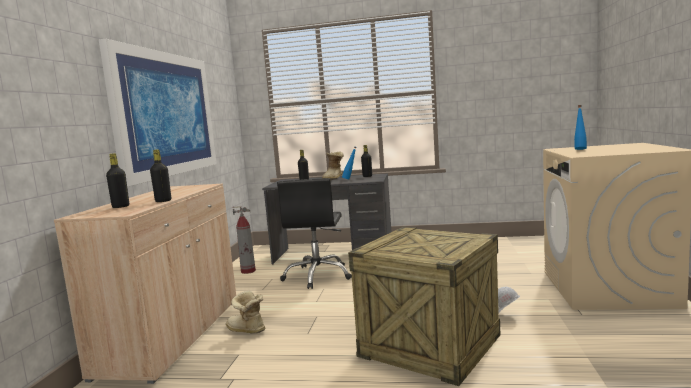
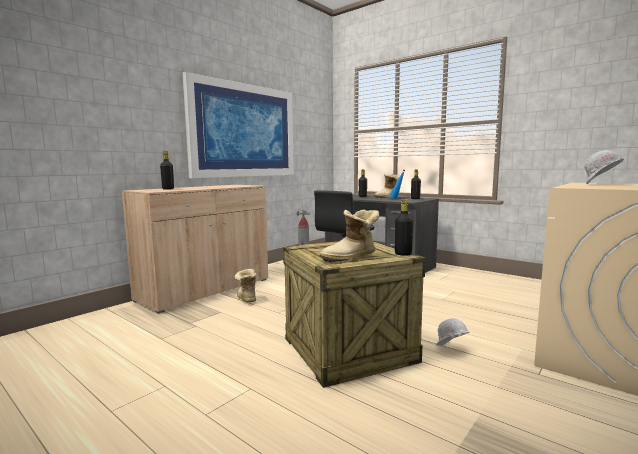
camera: 30 degrees right, 0 degrees up
(163, 201) = (195, 189): black bottle -> black bottle (403, 254)
(445, 248) = (351, 258): none -> boot
(580, 149) = (601, 184): blue bottle -> white hard hat

